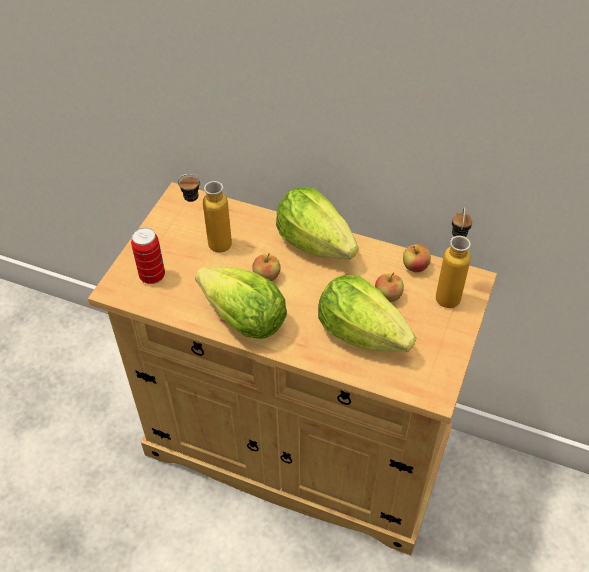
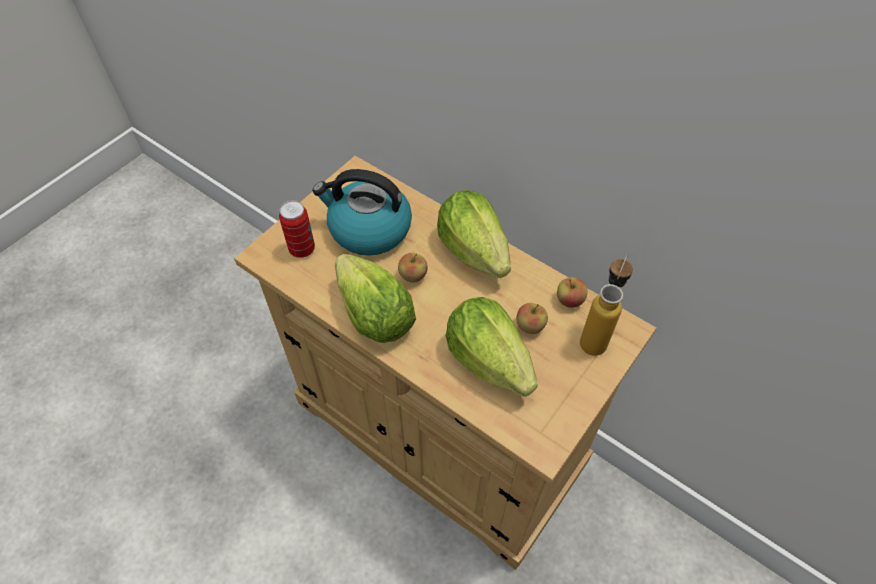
camera: 15 degrees right, 5 degrees up
(210, 245) = (368, 229): bottle -> kettle

